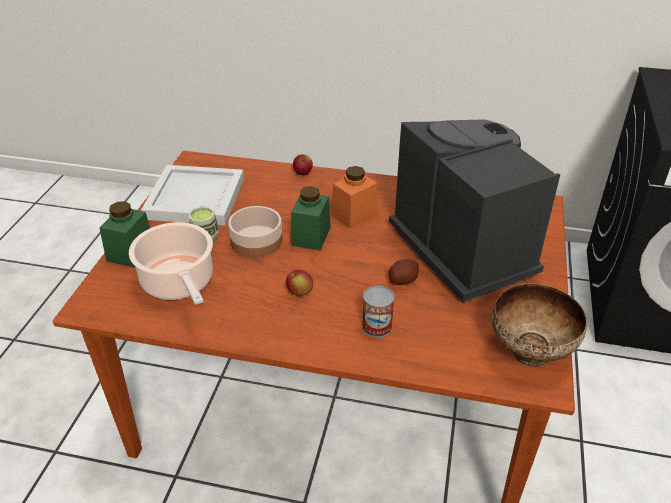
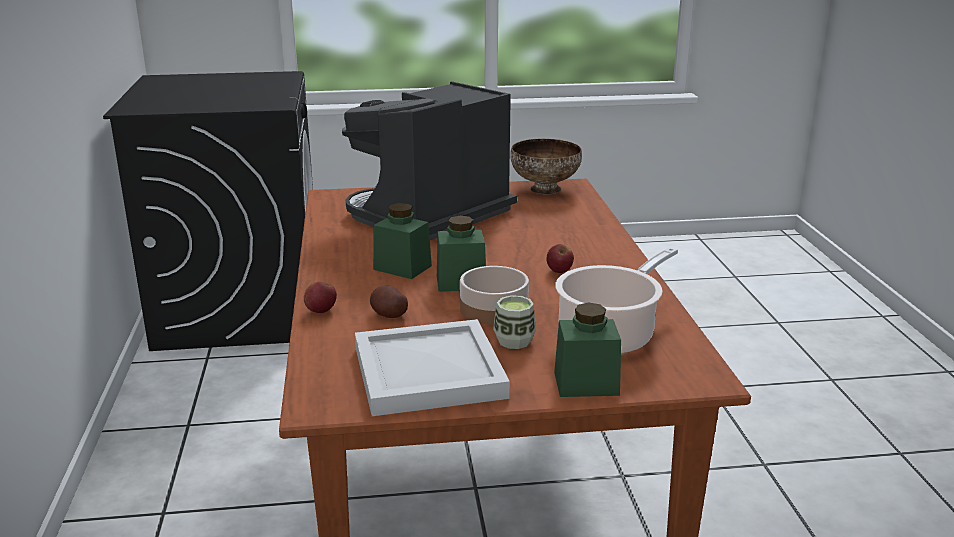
camera: 110 degrees left, 15 degrees down
(354, 215) = (402, 267): orange jar -> green jar
(377, 326) = (571, 236): can -> none
(402, 280) = (498, 234): potato -> potato (388, 314)

